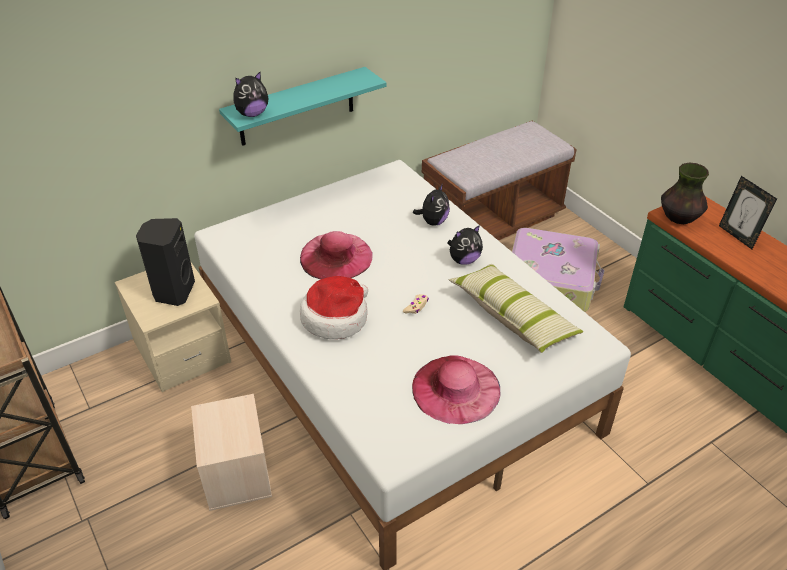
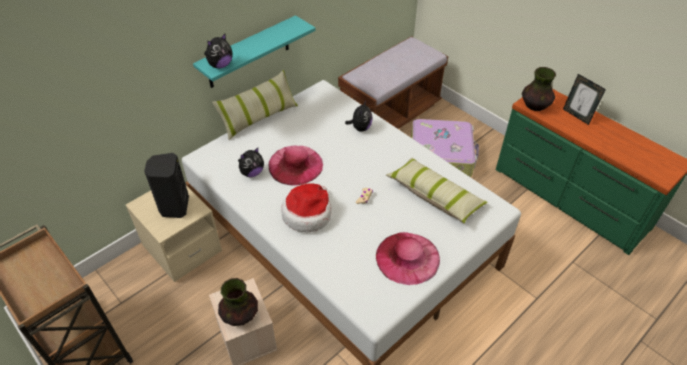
camera: 10 degrees left, 5 degrees up
(224, 437) = (240, 315): none -> vase
(304, 196) = (259, 118): none -> pillow
(464, 260) = (390, 156): plush toy -> plush toy (252, 172)

